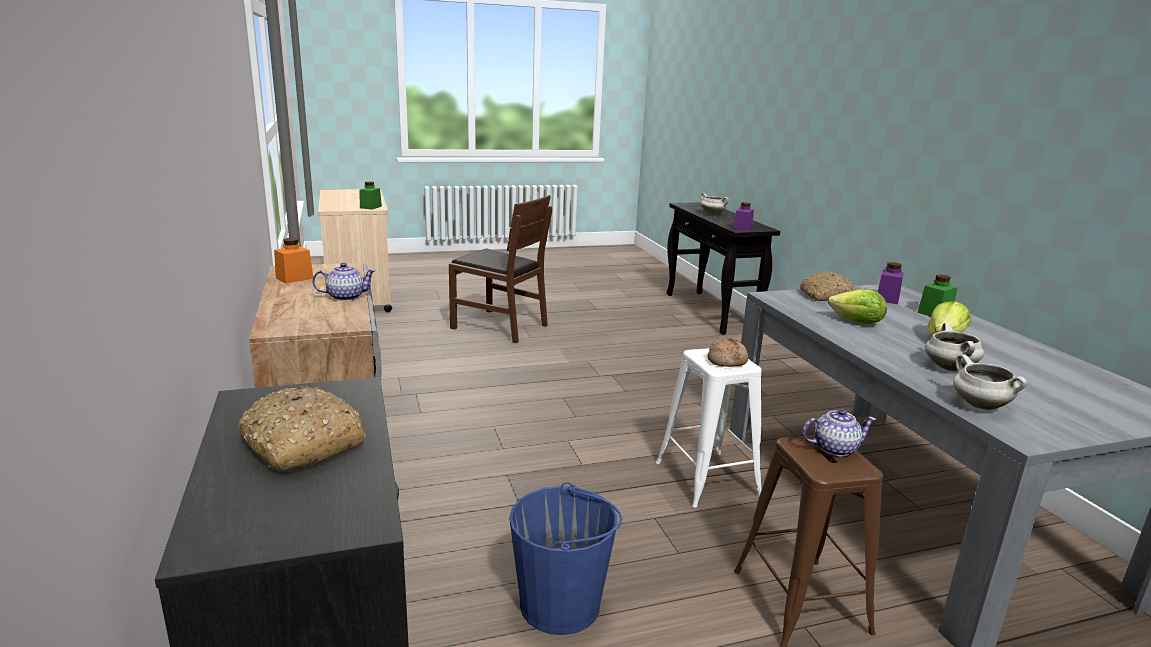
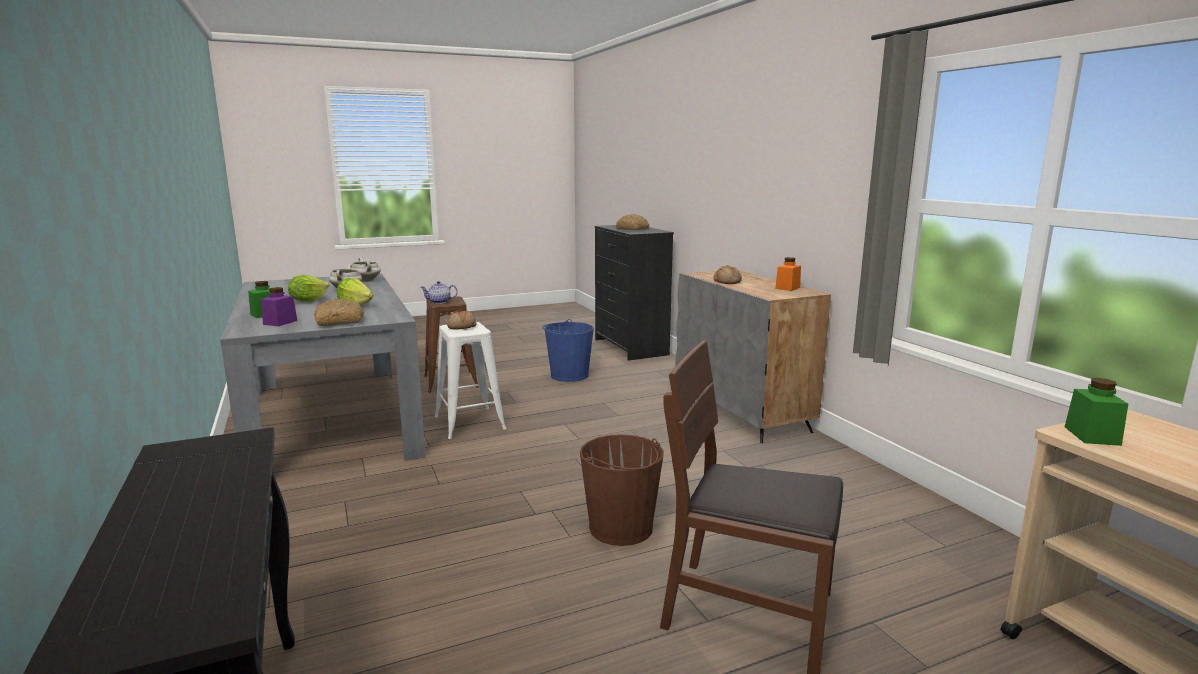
camera: 175 degrees right, 5 degrees down
(345, 297) = (727, 282): teapot -> bread
(551, 361) = (621, 528): none -> brown bucket
(713, 214) = (197, 526): white cooking pot -> none
(742, 229) = (232, 443): purple jar -> none

